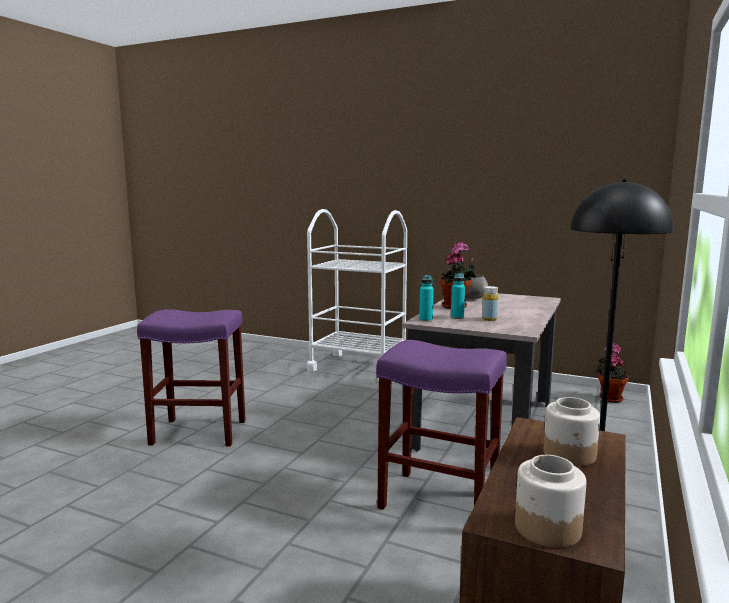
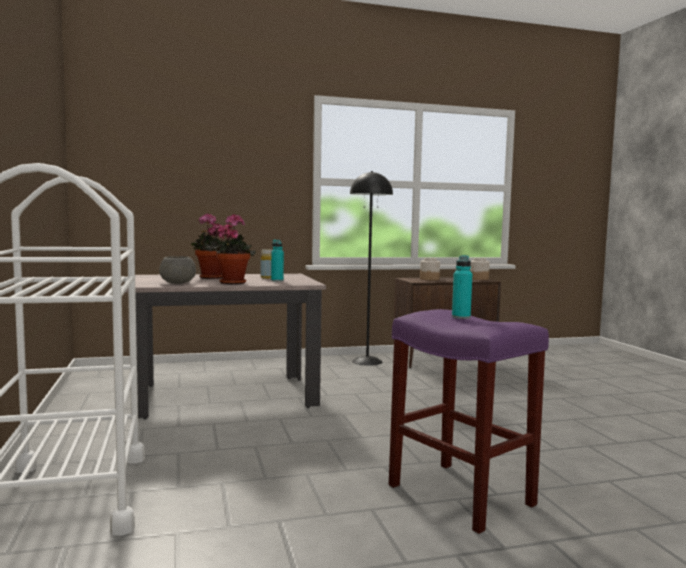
camera: 130 degrees left, 5 degrees down
(426, 320) = (303, 283): turquoise bottle -> turquoise bottle (461, 317)
(437, 500) = (373, 387): purple stool -> none
(609, 398) = (102, 373): potted plant -> potted plant (210, 278)

